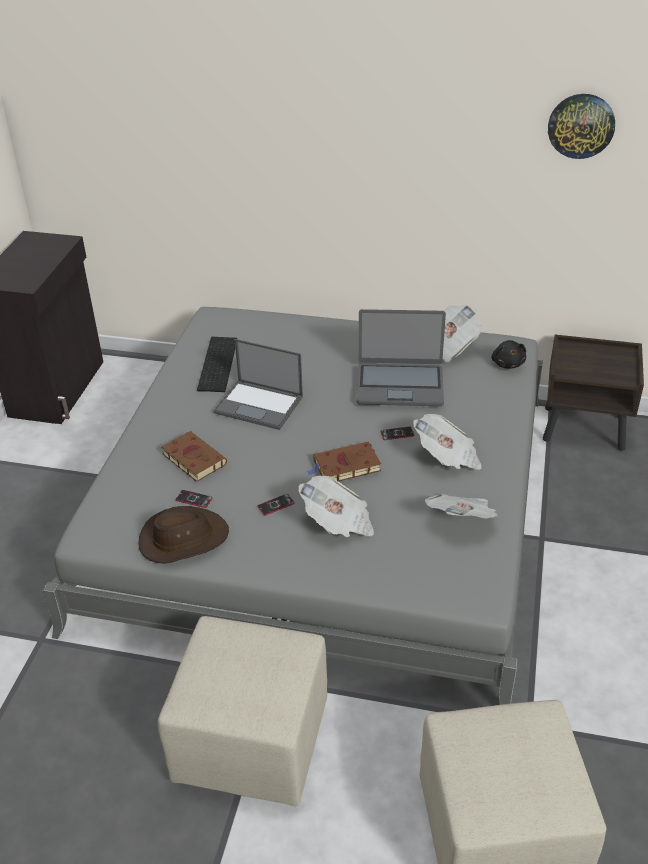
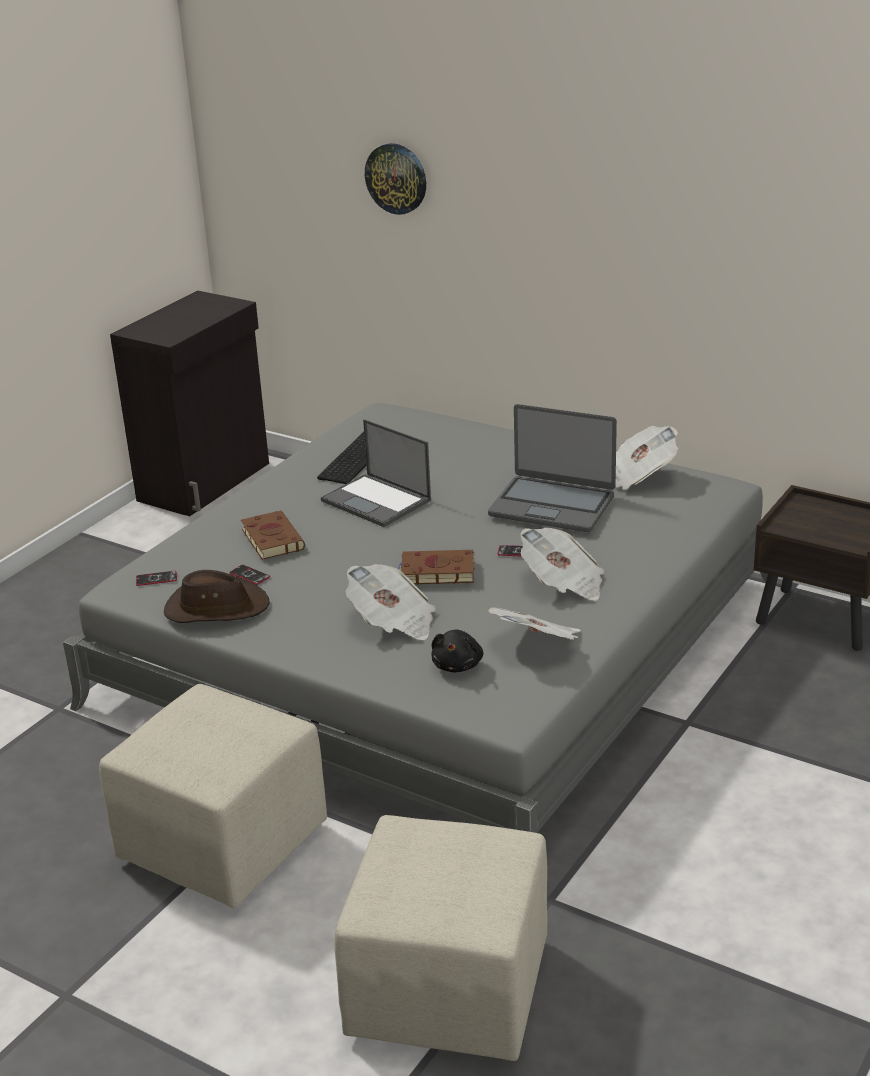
camera: 20 degrees right, 10 degrees down
(276, 505) = (334, 595): phone -> phone (156, 579)
(507, 363) = (703, 503): black plush toy -> black plush toy (458, 665)
(581, 125) = (809, 206): wall clock -> wall clock (396, 178)

